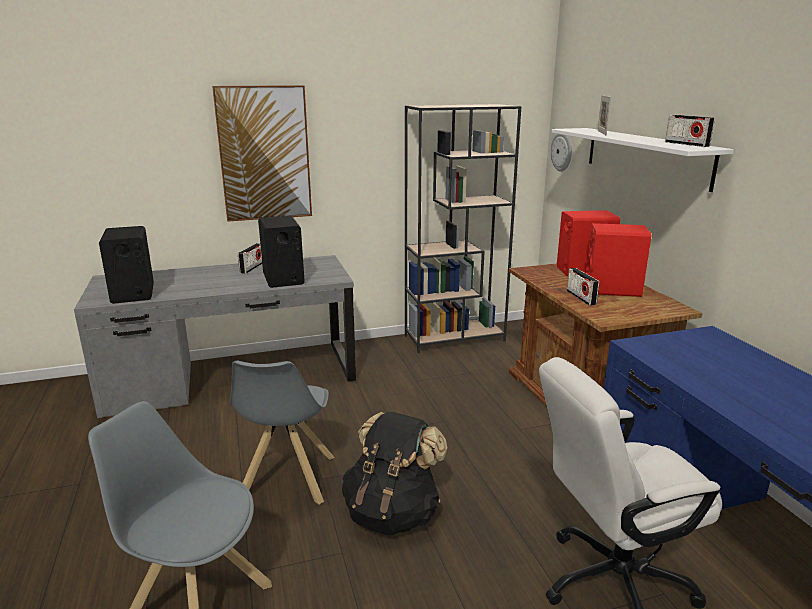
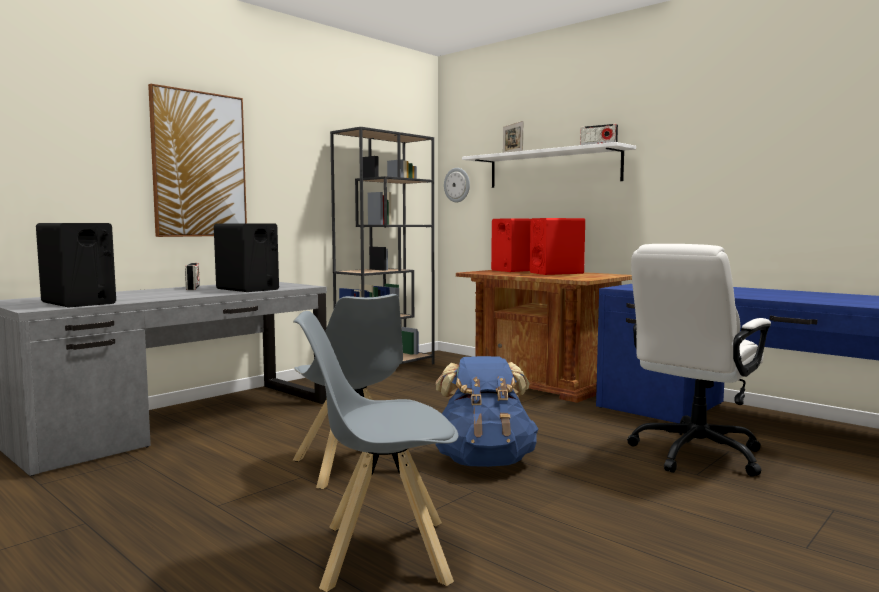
camera: 30 degrees left, 15 degrees down
(392, 513) = (484, 462): black backpack -> blue backpack
(581, 297) = (543, 275): radio -> none

